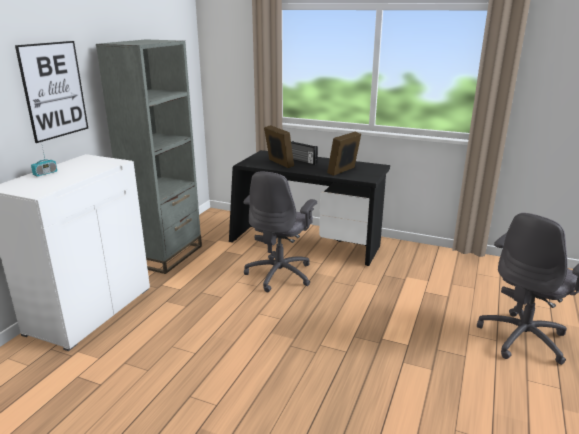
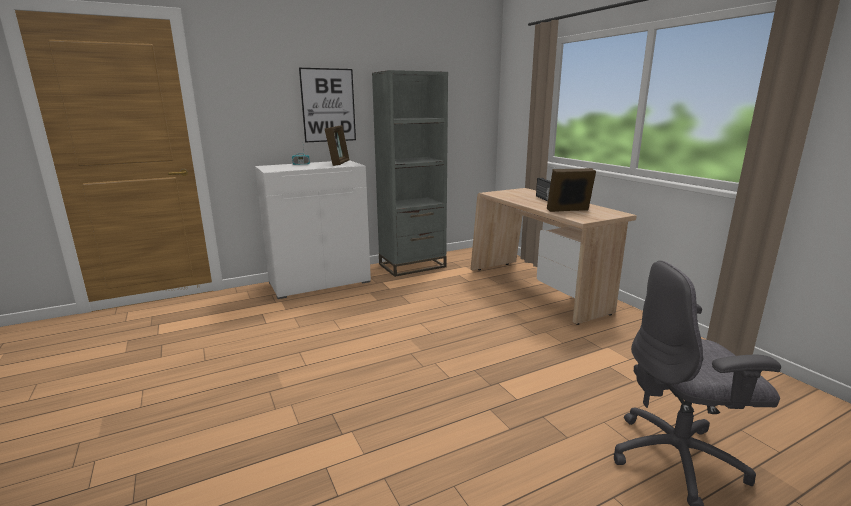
camera: 40 degrees right, 5 degrees down
(279, 163) = (518, 197): picture frame -> picture frame (338, 163)
(280, 274) = (479, 303): grey office chair -> none
(305, 244) = (537, 290): black desk -> beige desk

